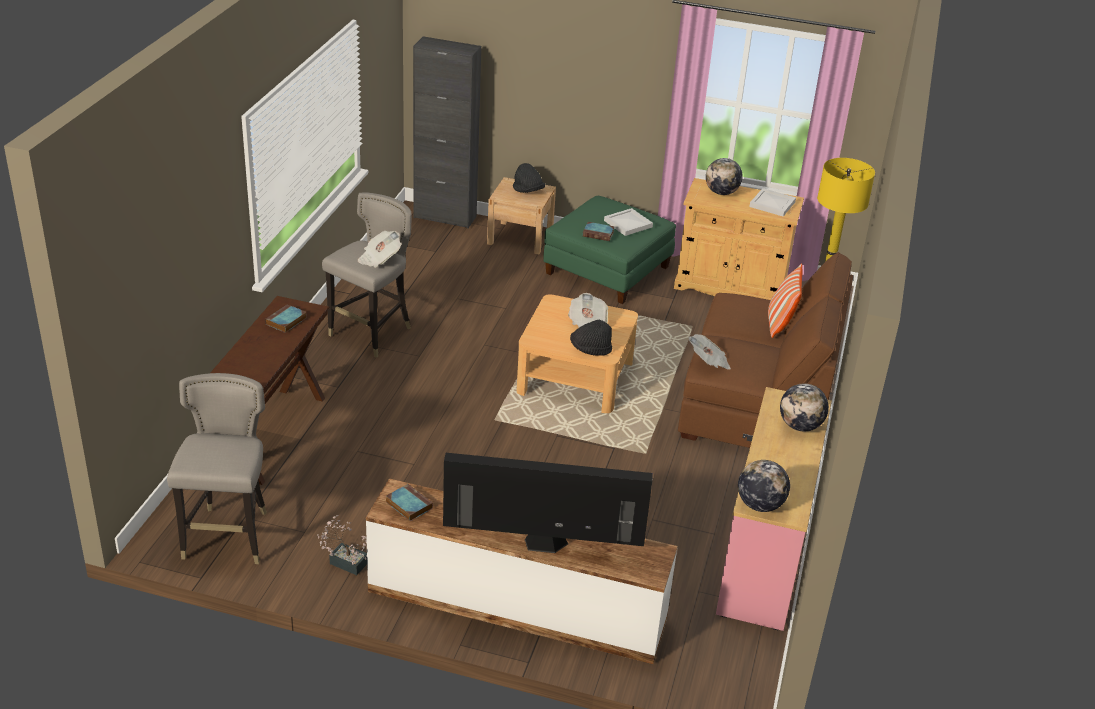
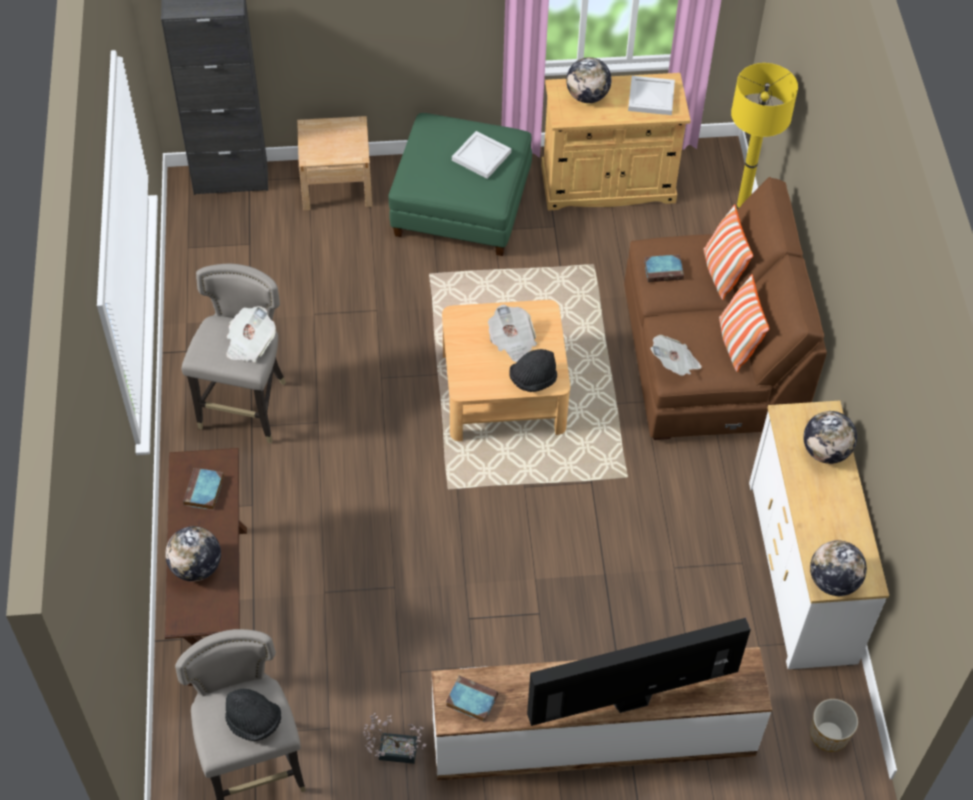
camera: 20 degrees left, 20 degrees up
(248, 358) = (196, 567): none -> globe
(528, 191) = (338, 136): black hat -> black hat (253, 721)
(599, 234) = (457, 186): book -> book (664, 270)
(729, 671) = (828, 735): none -> planter
(765, 554) = (802, 571): pink dresser -> white dresser
(769, 364) = (736, 343): none -> pillow

